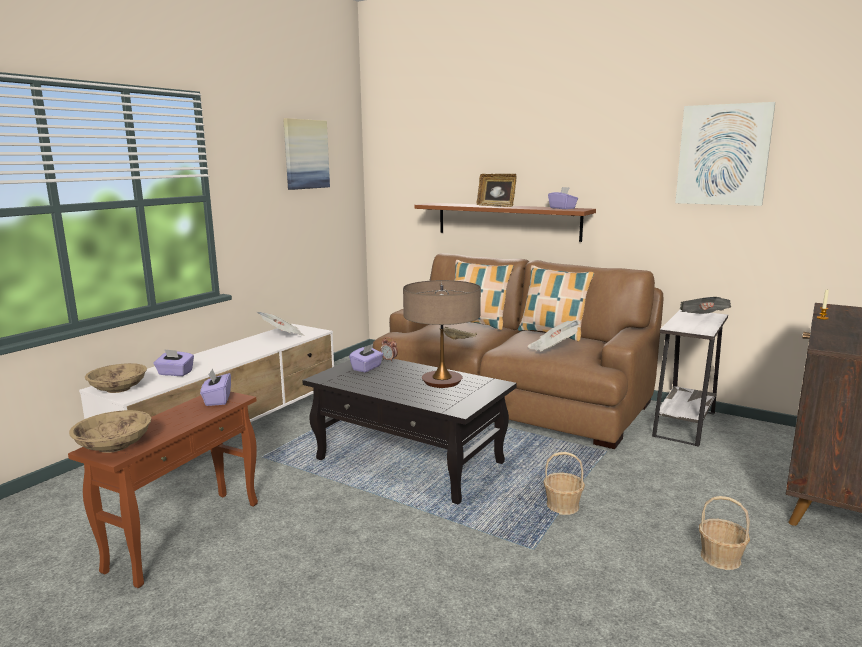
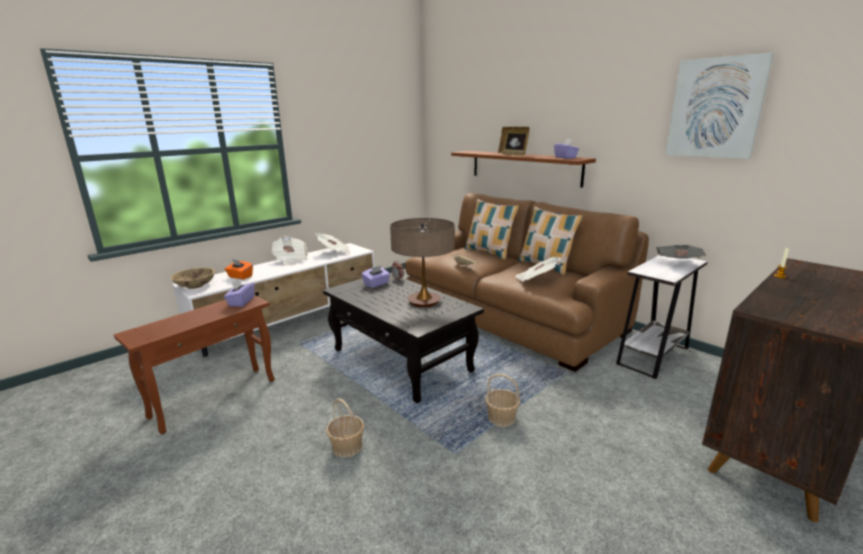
camera: 15 degrees right, 5 degrees up
(114, 446) = (145, 332): beige bowl -> none
(175, 373) = (240, 277): purple tissue box -> orange tissue box
(229, 349) = (291, 260): none -> newspaper
(306, 154) = (368, 111): picture -> none
(720, 558) = (619, 493): basket -> basket (347, 446)

